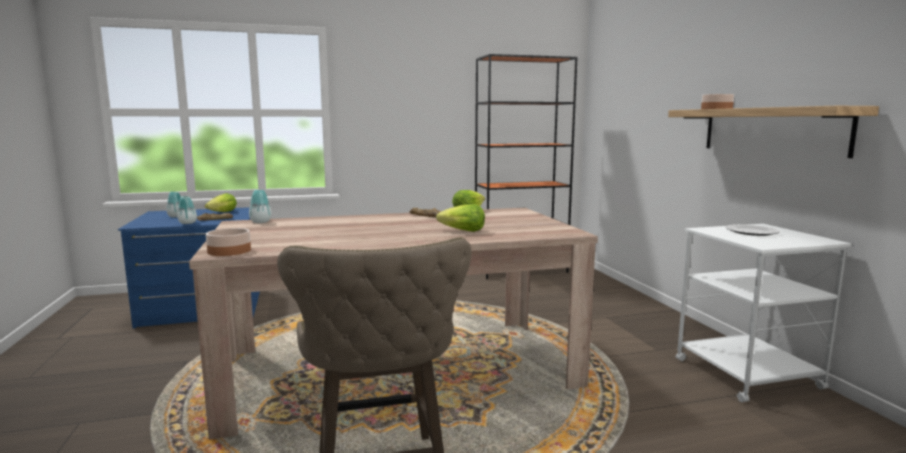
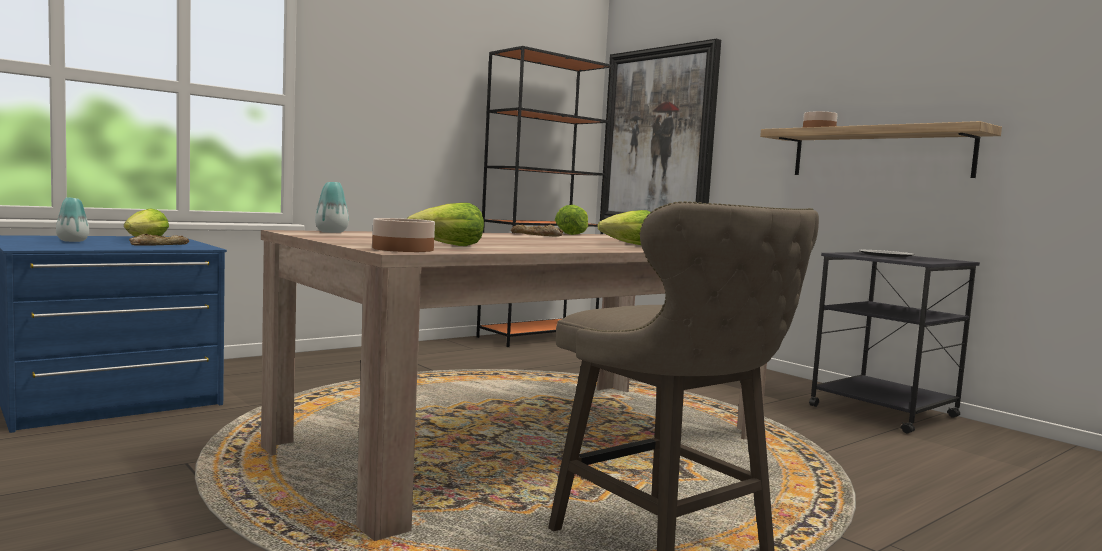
camera: 25 degrees left, 5 degrees down
(187, 223) = (122, 247): vase -> none
(284, 242) = (448, 246): none -> lettuce
(617, 113) = (658, 137): none -> picture
(748, 375) = (885, 412): white cart -> black cart

